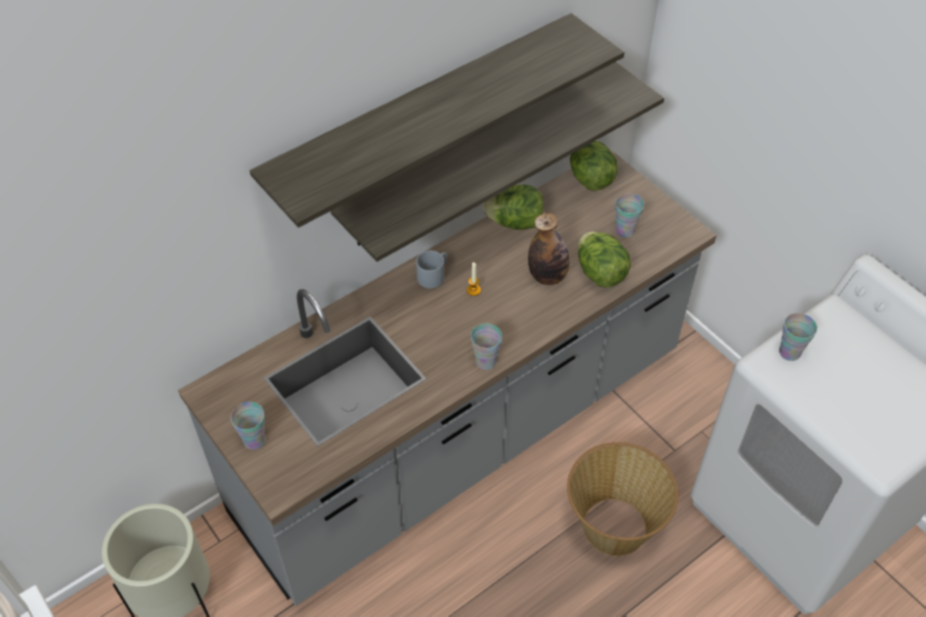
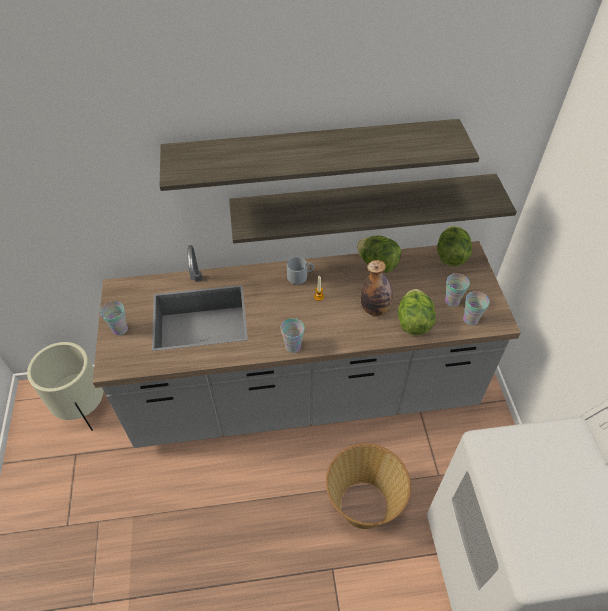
camera: 30 degrees right, 0 degrees up
(789, 352) = (513, 444): cup -> cup (470, 319)

